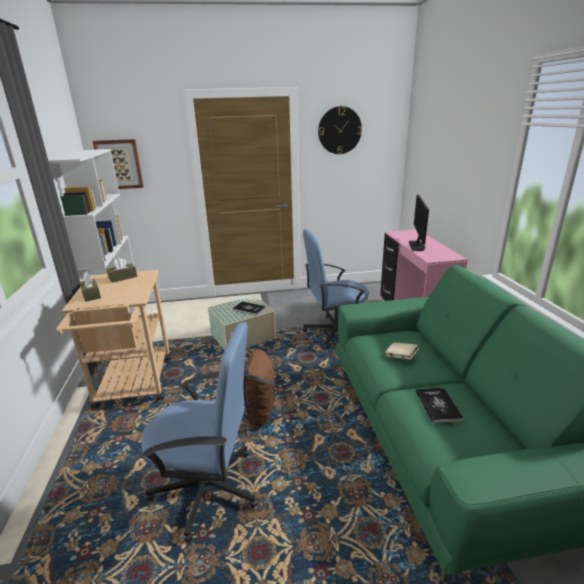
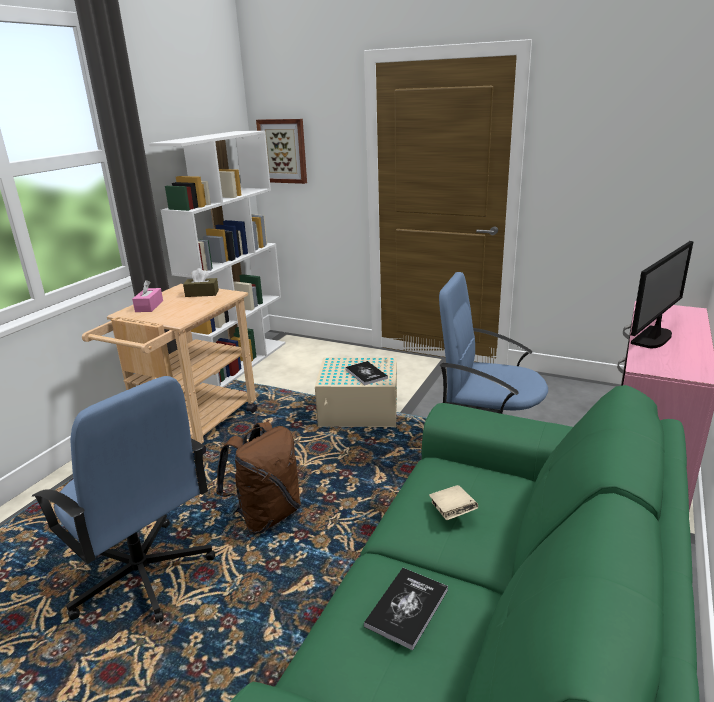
camera: 35 degrees right, 0 degrees up
(91, 295) = (149, 306): brown tissue box -> pink tissue box
(339, 130) = (602, 112): wall clock -> none

